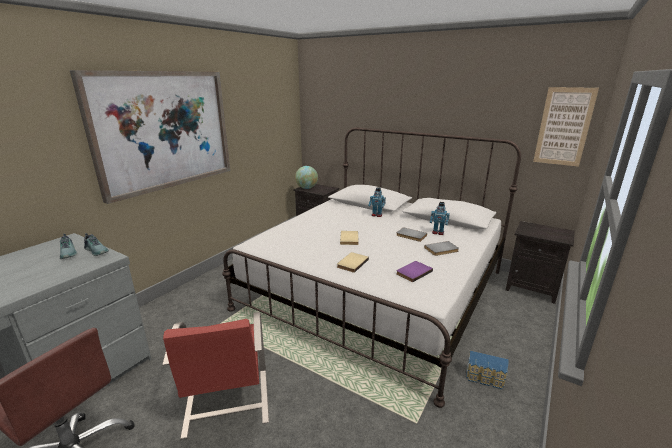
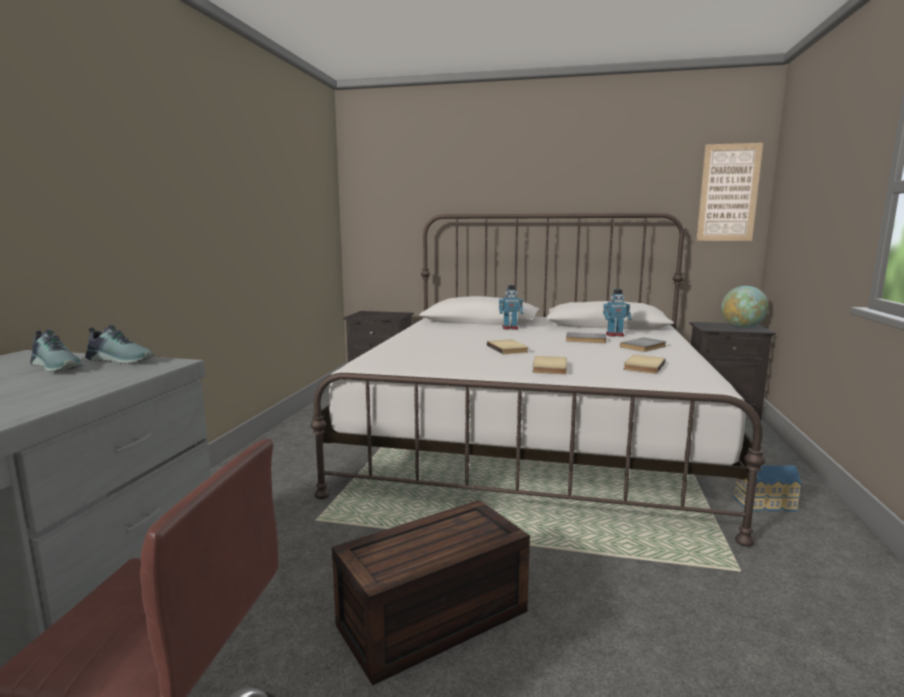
camera: 20 degrees left, 10 degrees down
(164, 130) = (175, 180): picture -> none
(226, 403) = (432, 621): red chair -> brown storage box
(306, 188) = (363, 315): globe -> globe (742, 327)
(413, 272) = (642, 366): purple book -> beige book

